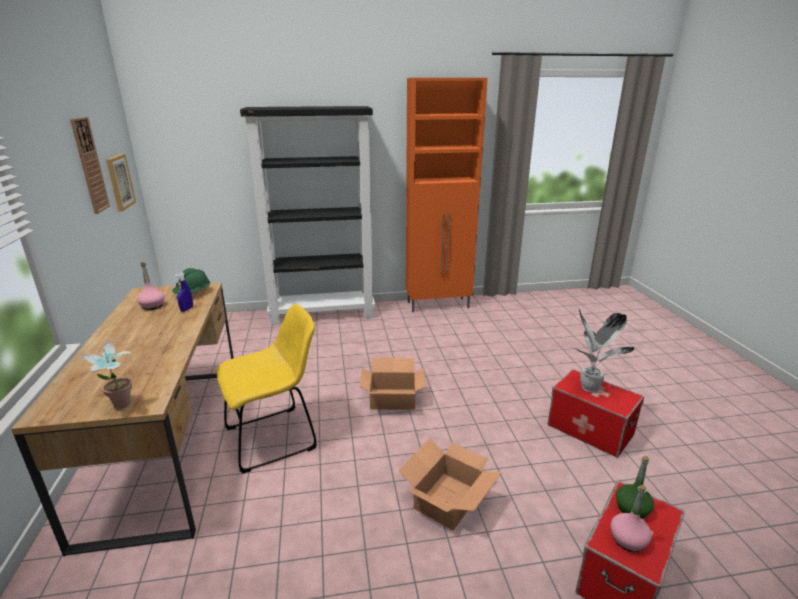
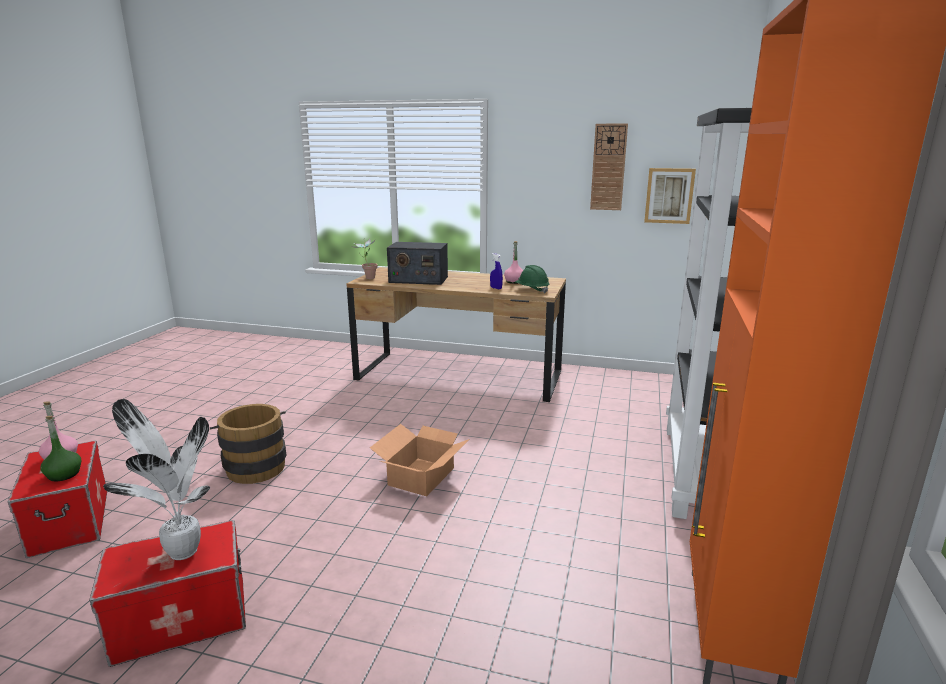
camera: 115 degrees right, 5 degrees down
(138, 362) = (418, 279): none -> radio
(276, 437) = (423, 410): yellow chair -> none
(447, 500) = (254, 466): cardboard box -> brown bucket

